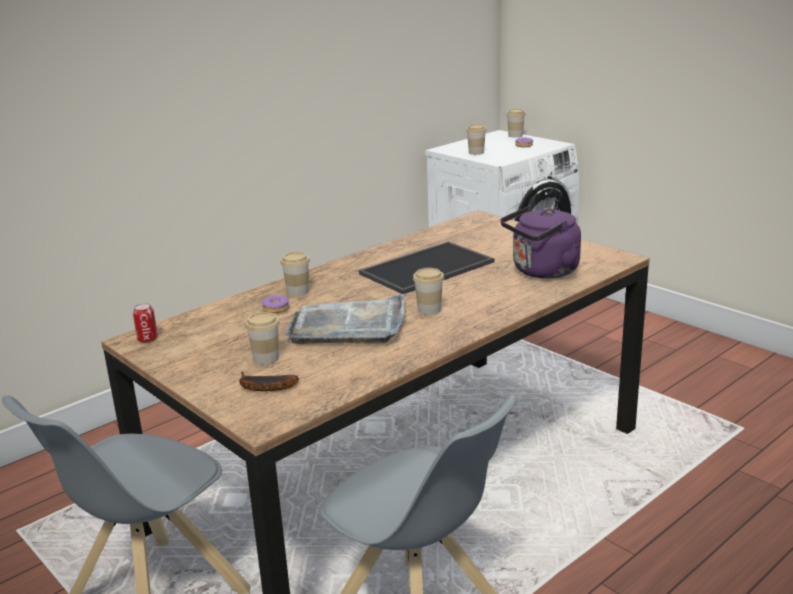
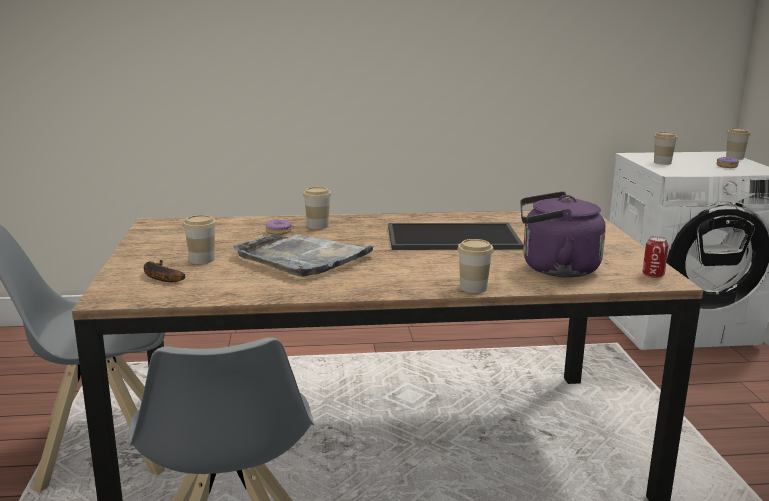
camera: 35 degrees right, 5 degrees down
(148, 339) = (162, 225): can -> can (653, 275)
(429, 310) = (388, 266): cup -> cup (473, 288)

